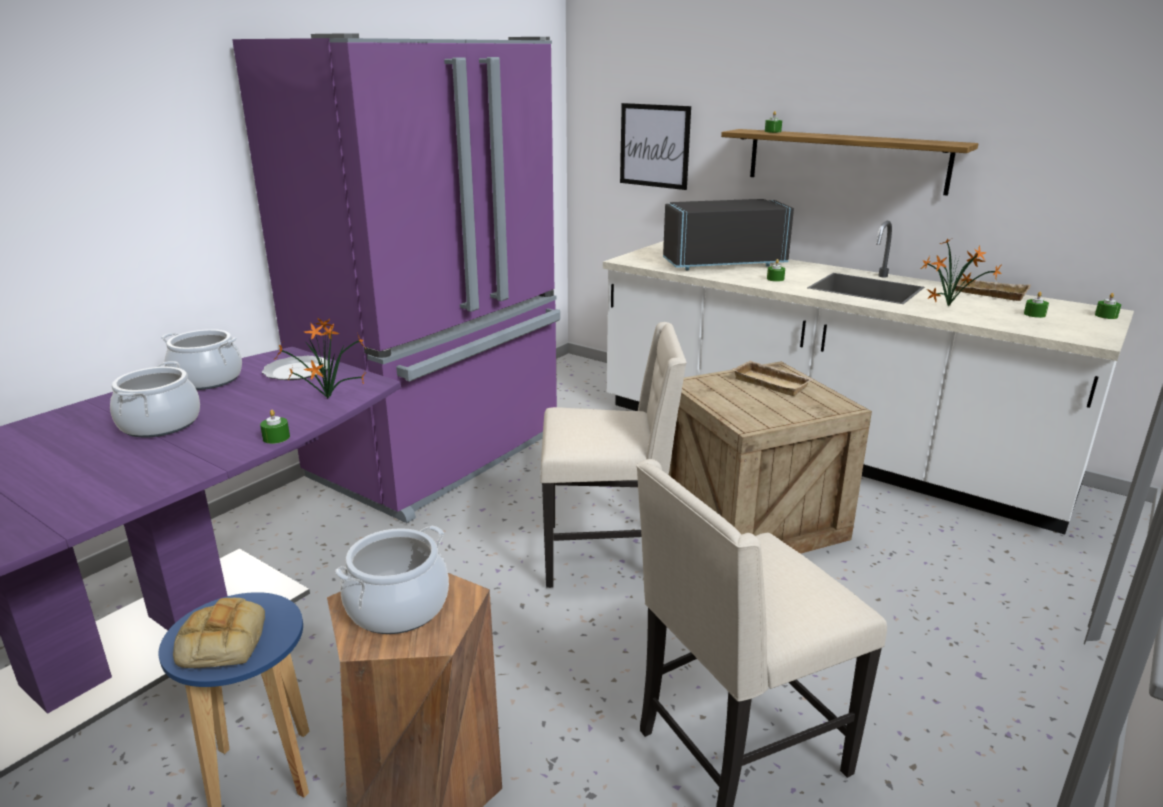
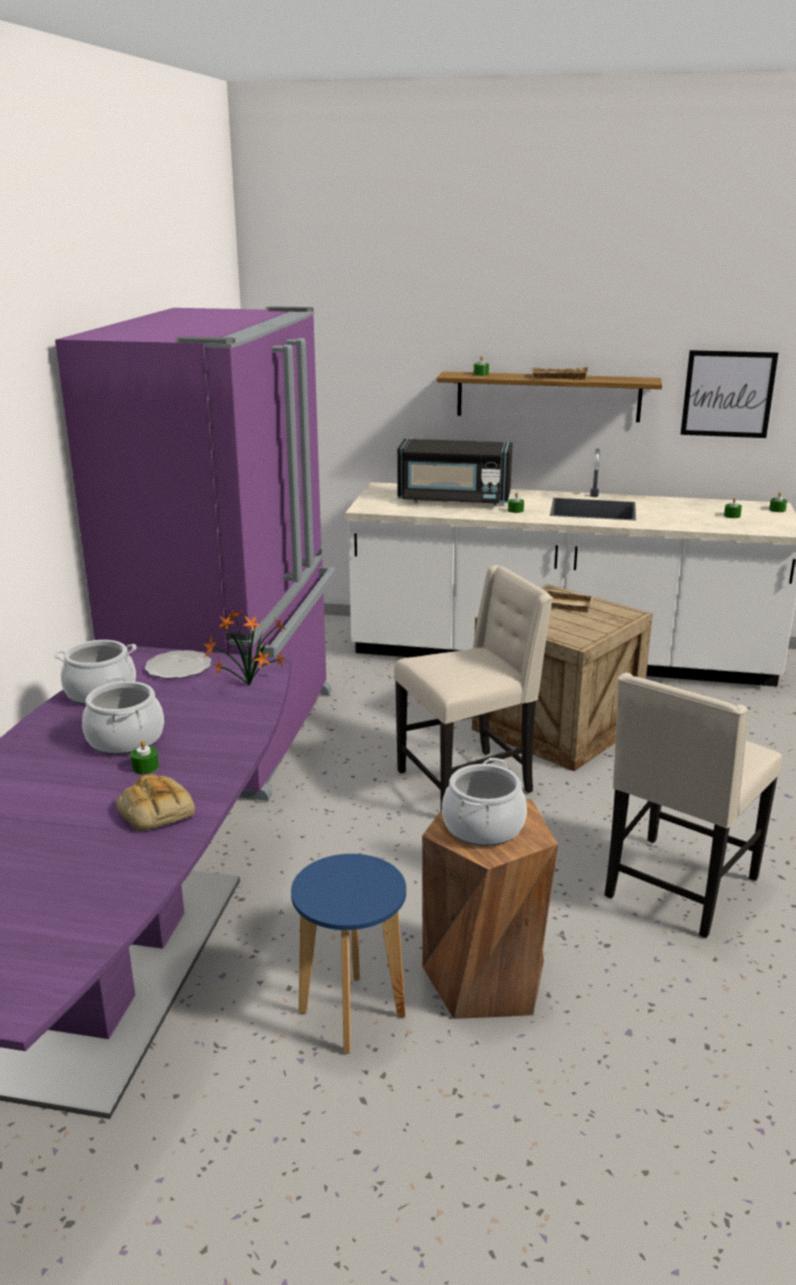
camera: 25 degrees left, 0 degrees up
(221, 641) = (348, 894): bread -> bread (154, 810)
(276, 437) = (256, 727): green candle -> green candle (145, 767)
(654, 146) = (352, 390): picture -> picture (728, 394)
(723, 263) = (453, 500): black microwave -> black microwave turned 135 degrees counterclockwise
(949, 306) = (670, 517): potted plant -> none
(987, 294) = (685, 502): beige tray -> beige tray (558, 377)

